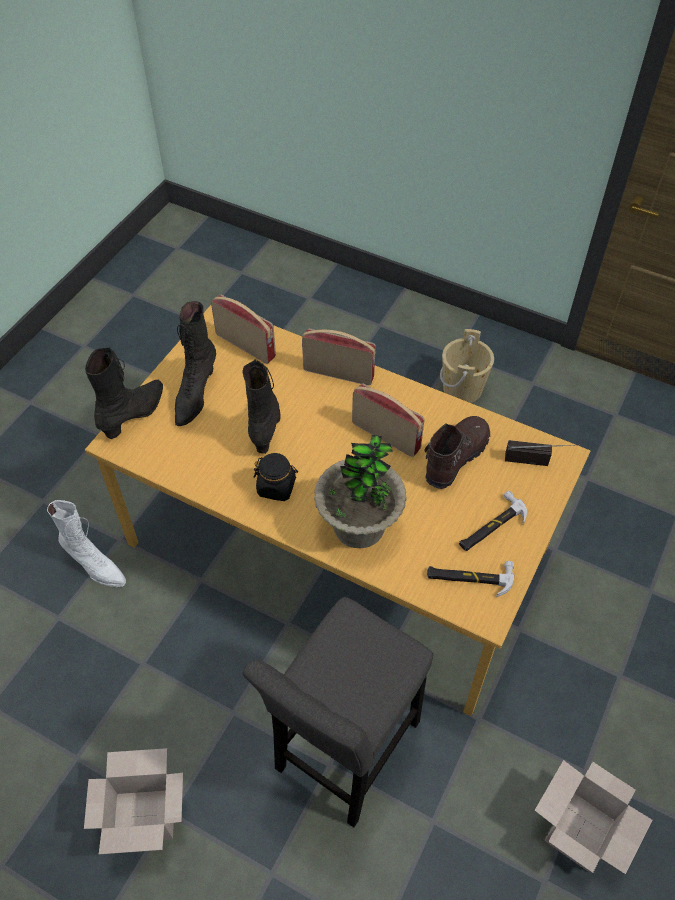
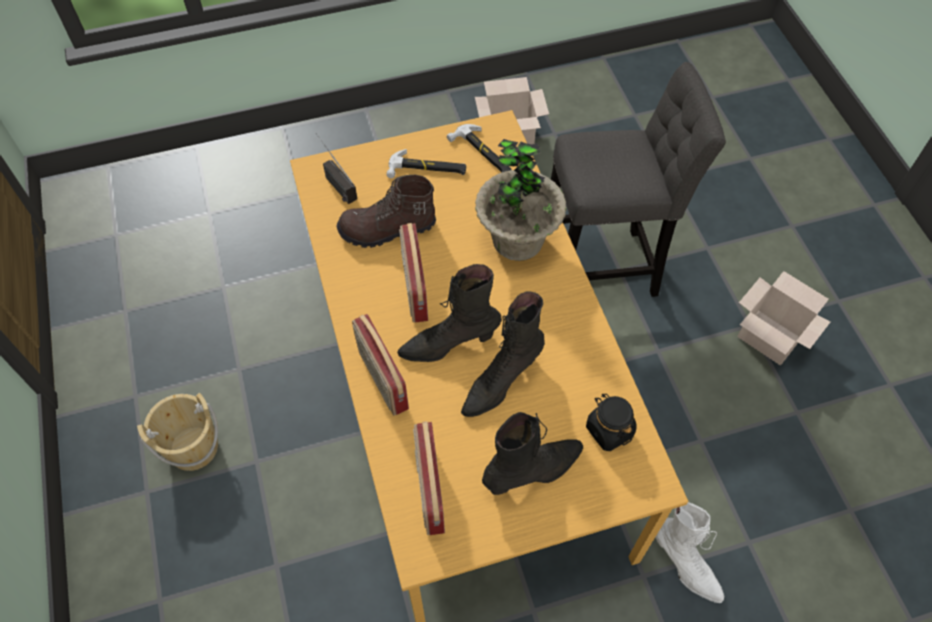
camera: 135 degrees left, 5 degrees up
(95, 566) = (685, 566): white boot -> white boot turned 150 degrees clockwise
(134, 415) = (611, 500): black boot -> black boot (449, 344)
(276, 487) = (547, 319): black jar -> black jar (609, 430)

